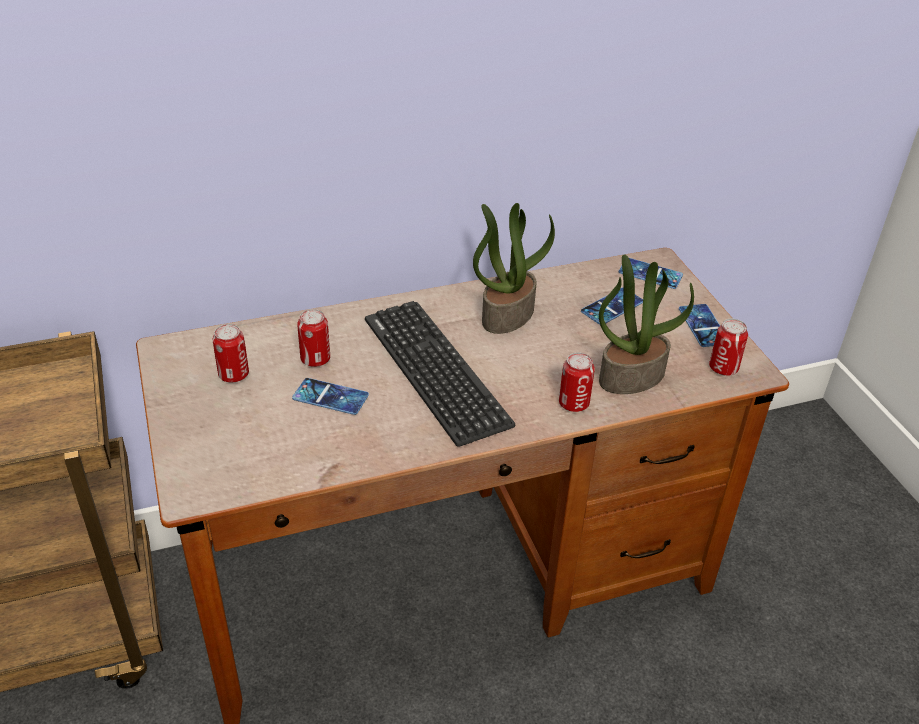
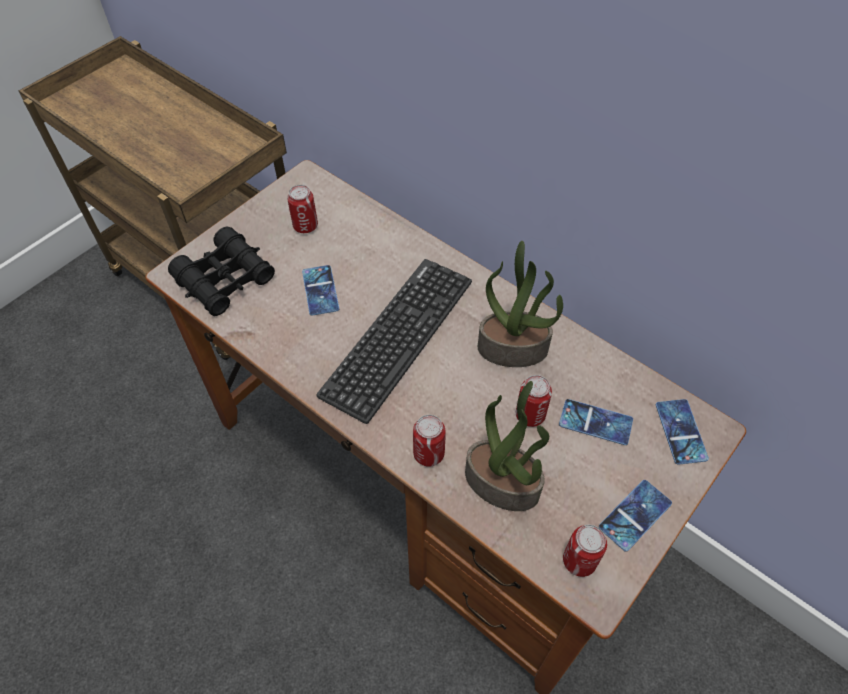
camera: 60 degrees right, 15 degrees up
(243, 458) = (225, 279): none -> black binoculars
(315, 359) = (356, 259): can -> can (530, 415)

